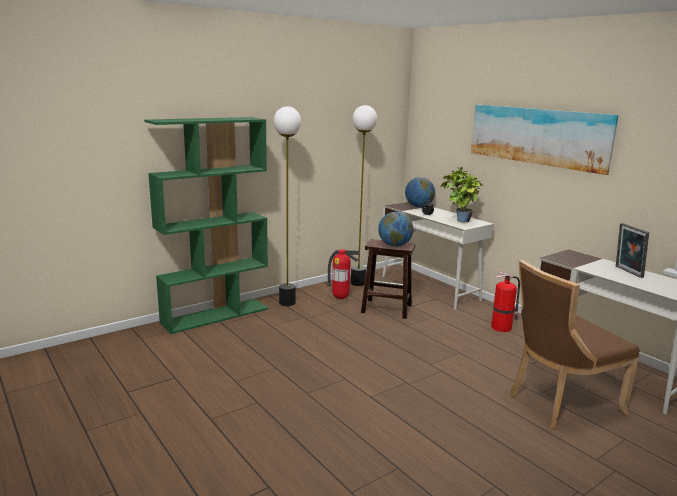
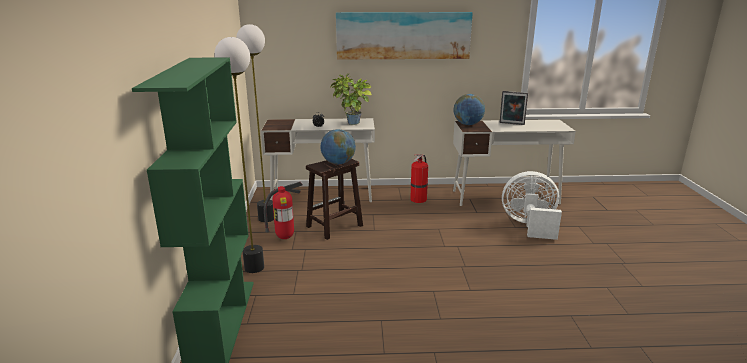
camera: 55 degrees left, 5 degrees up
(418, 207) = (290, 122): globe -> globe (468, 124)
(560, 403) = (529, 225): brown chair -> white fan

